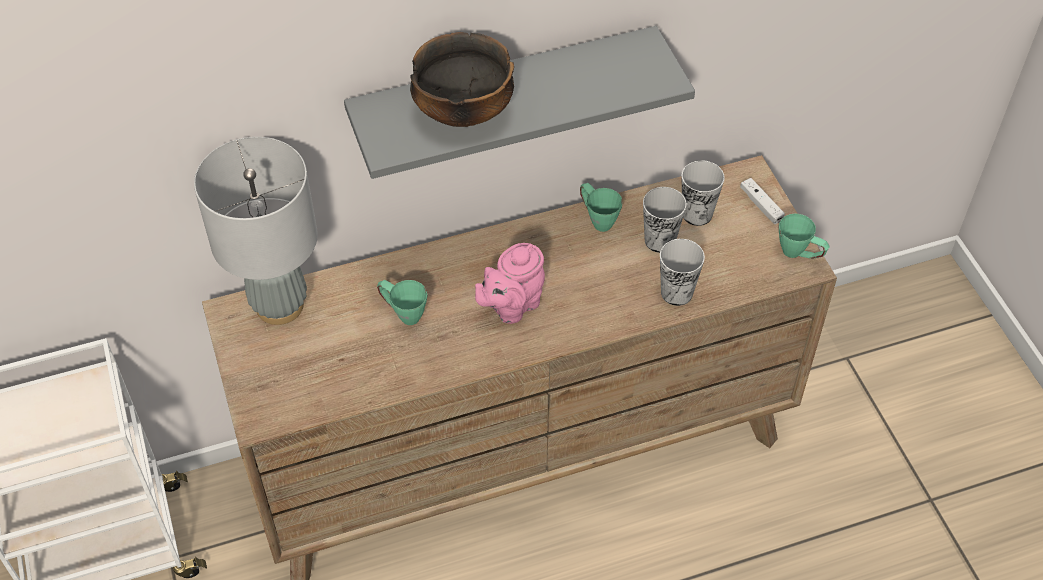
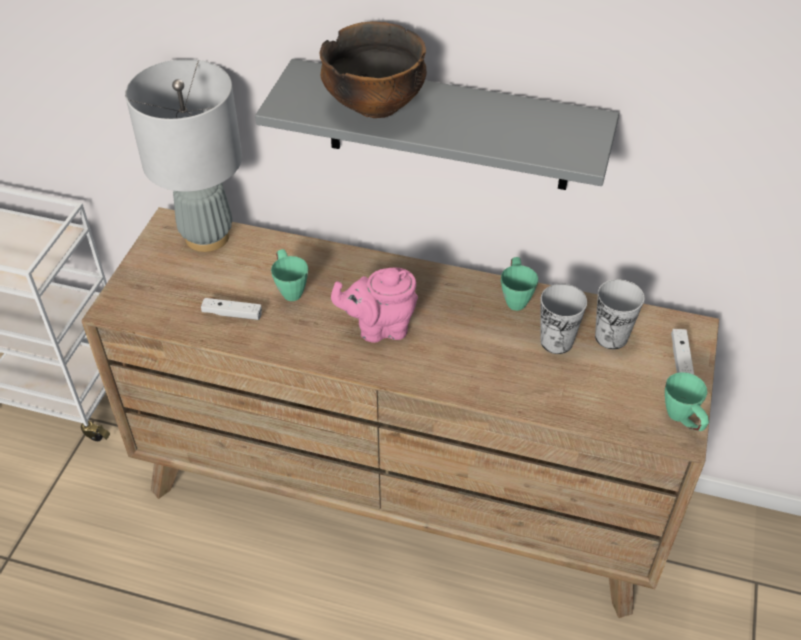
camera: 35 degrees right, 5 degrees down
(374, 364) = (232, 314): none -> white game controller
(676, 293) = (533, 392): cup -> none

